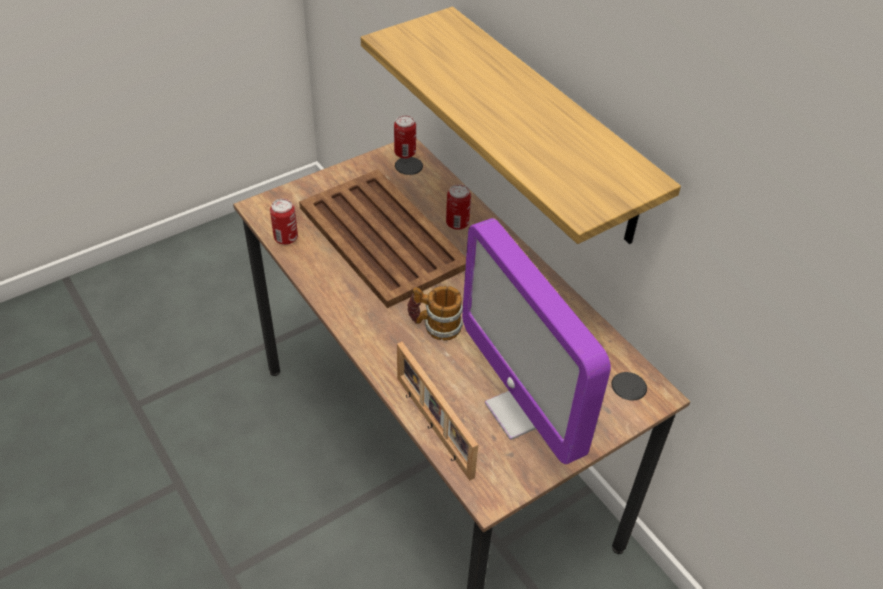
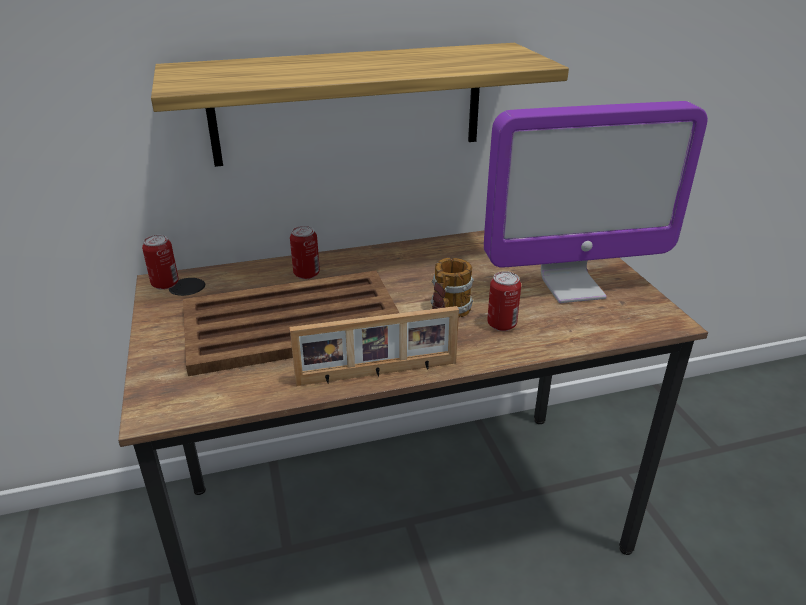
camera: 70 degrees left, 15 degrees down
(286, 238) = (236, 396): can -> can (501, 324)
(432, 427) = (584, 338): picture frame -> picture frame (377, 374)

